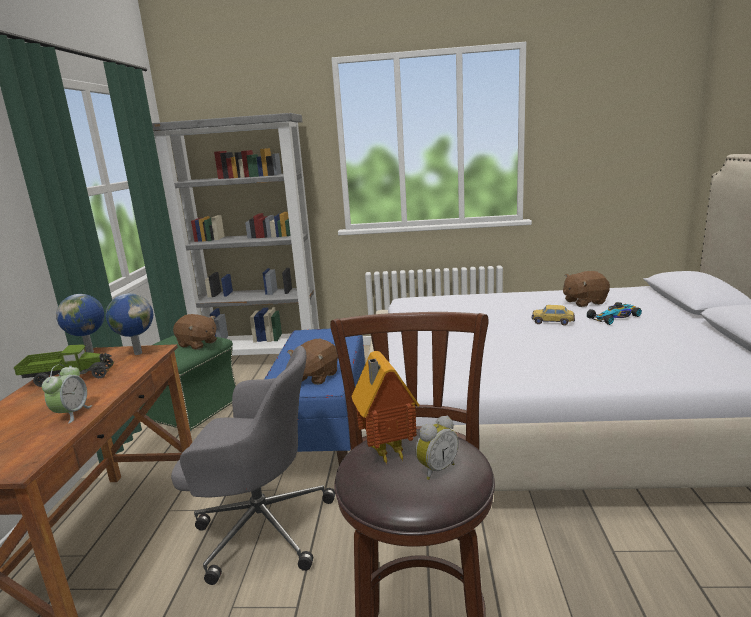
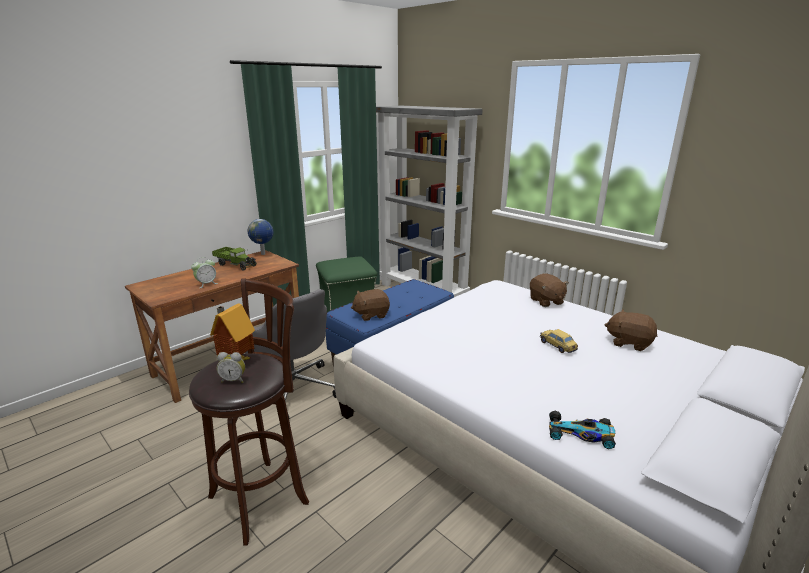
camera: 40 degrees right, 5 degrees up
(137, 353) = (276, 262): globe -> none
(197, 344) = (353, 267): brown plush toy -> brown plush toy (546, 301)
(614, 317) = (621, 366): toy car -> toy car (582, 434)

